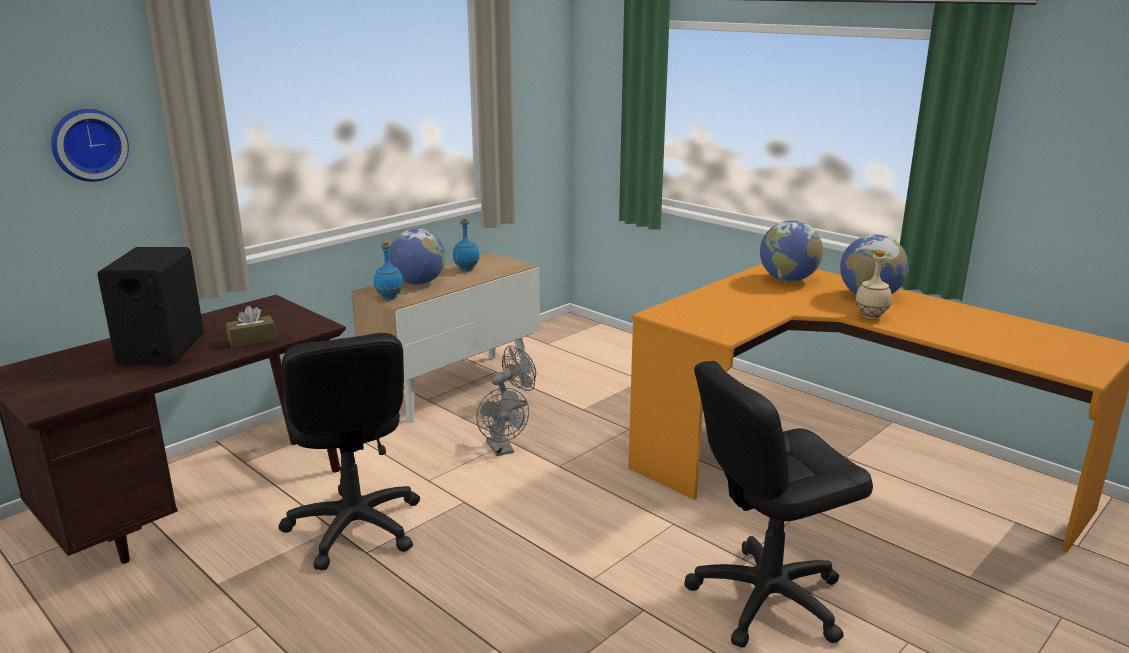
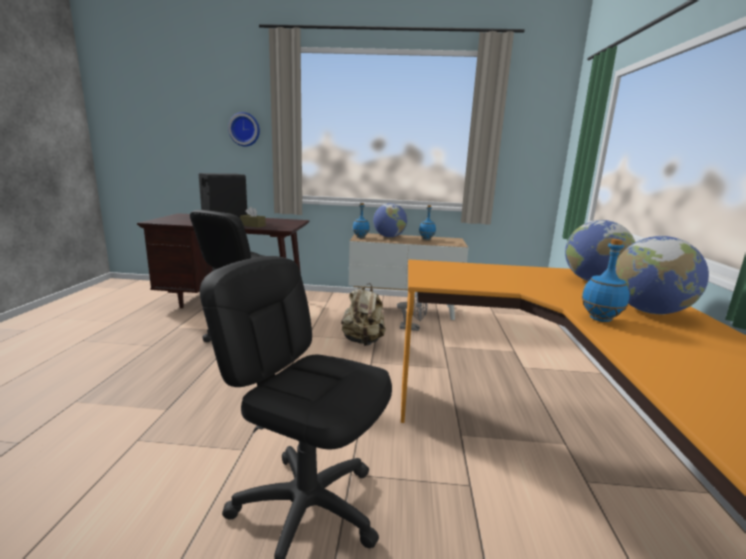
camera: 50 degrees right, 5 degrees down
(502, 450) = (363, 341): grey fan -> beige backpack
(870, 316) = (600, 319): beige bottle -> blue bottle

